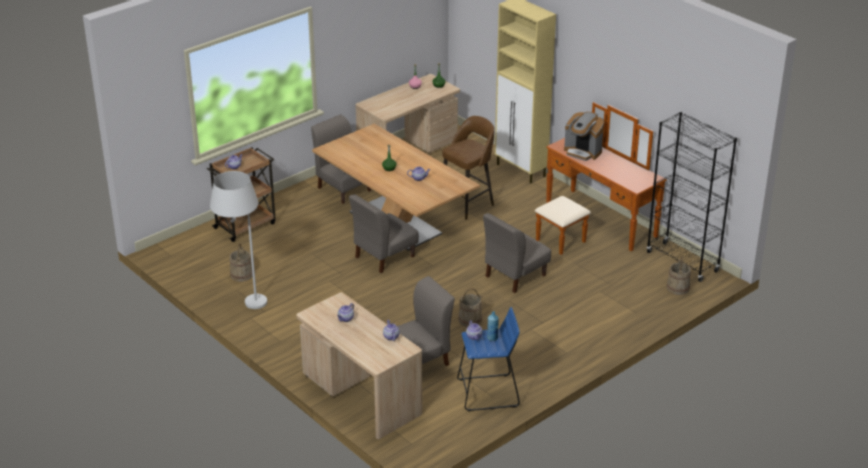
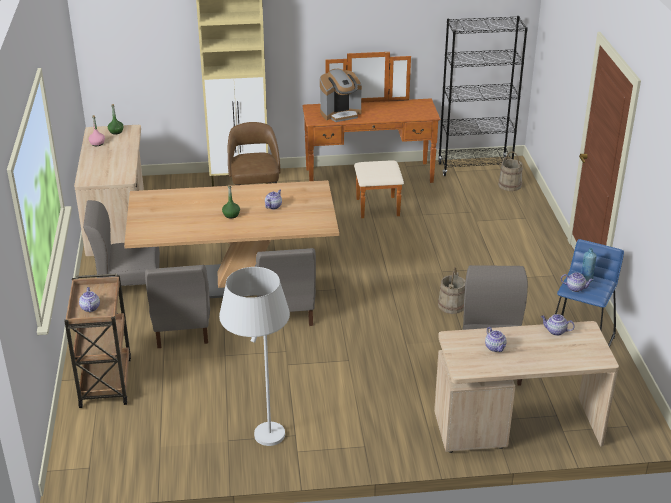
camera: 55 degrees left, 0 degrees up
(241, 275) = (202, 424): beige bucket -> none
(515, 276) = (405, 252): grey chair -> grey chair (181, 329)

